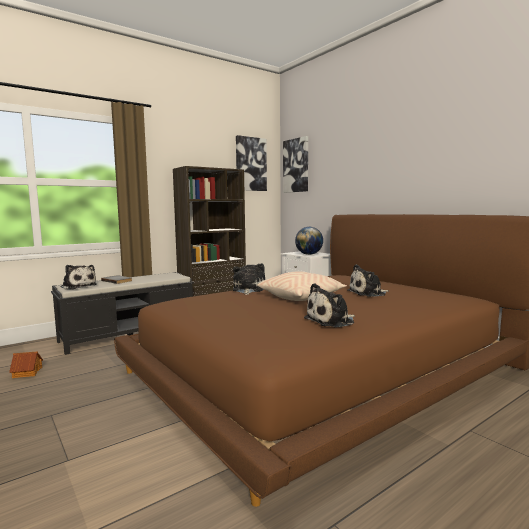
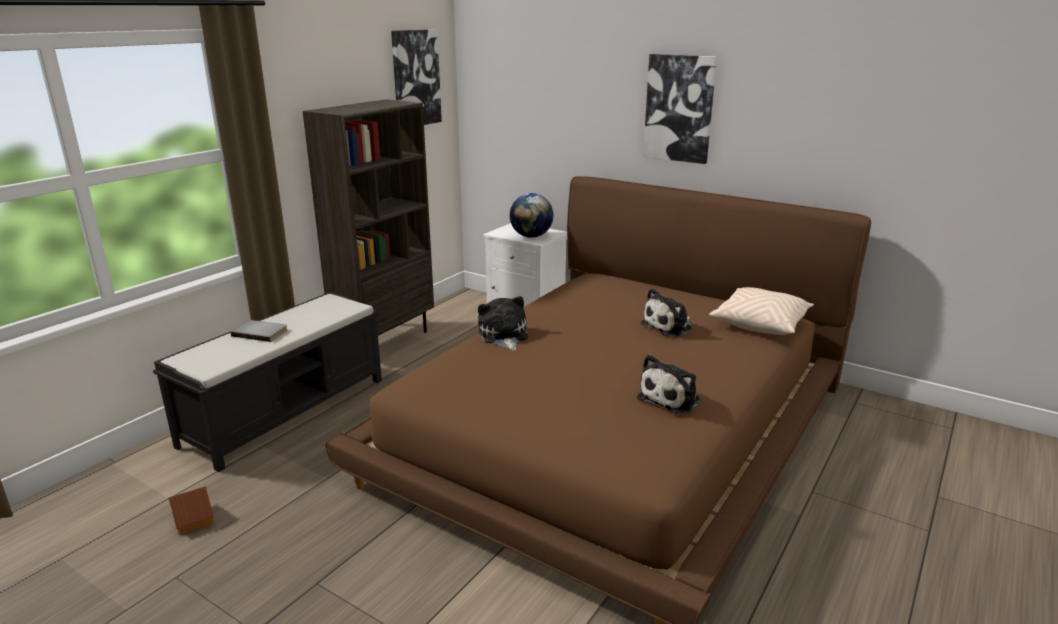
camera: 20 degrees left, 15 degrees up
(78, 286) = (211, 359): plush toy -> none
(296, 165) = (491, 79): picture -> picture (679, 108)
(301, 297) = (594, 349): beige pillow -> beige pillow (760, 323)

